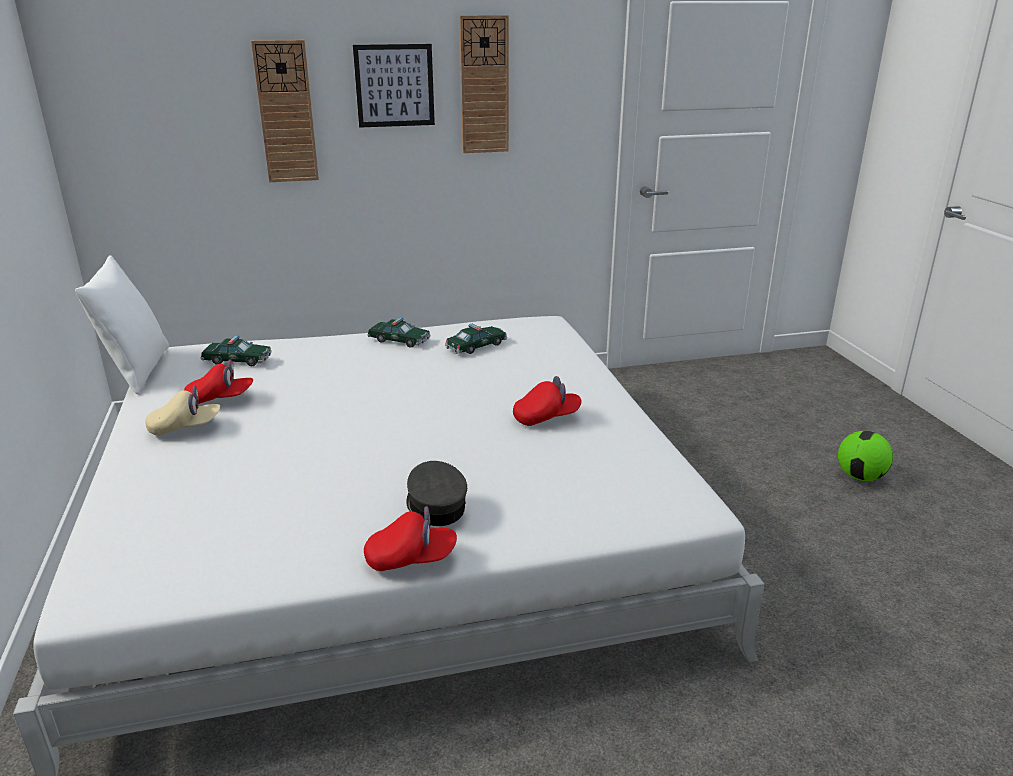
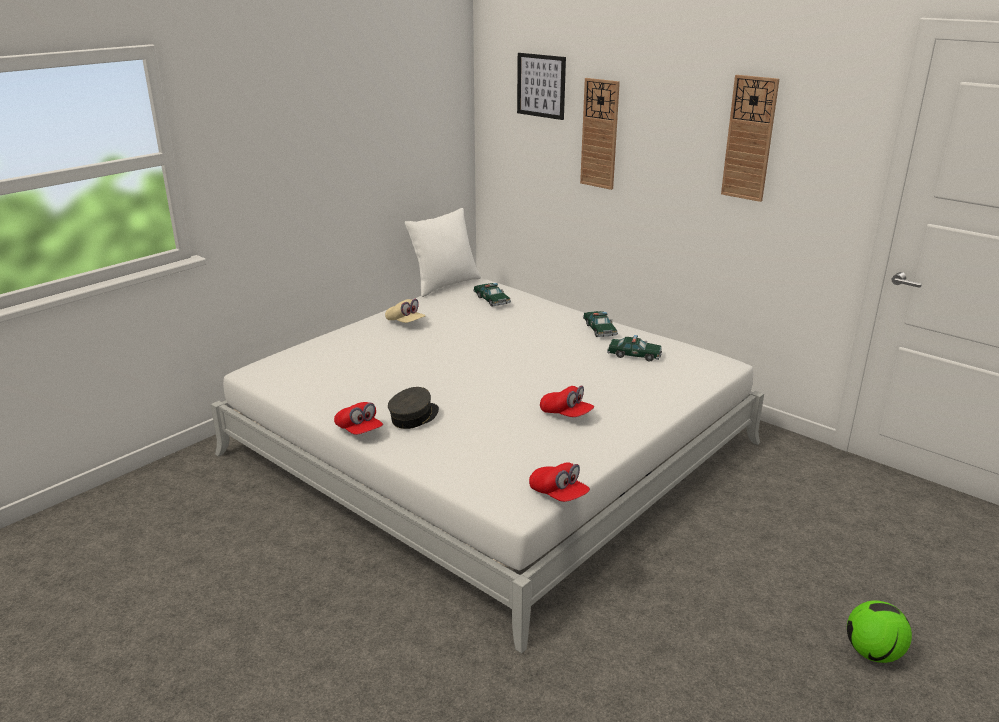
camera: 55 degrees right, 0 degrees up
(220, 399) = (444, 316): red cap -> red cap (558, 494)
(394, 85) = (677, 126): picture -> picture (541, 86)

